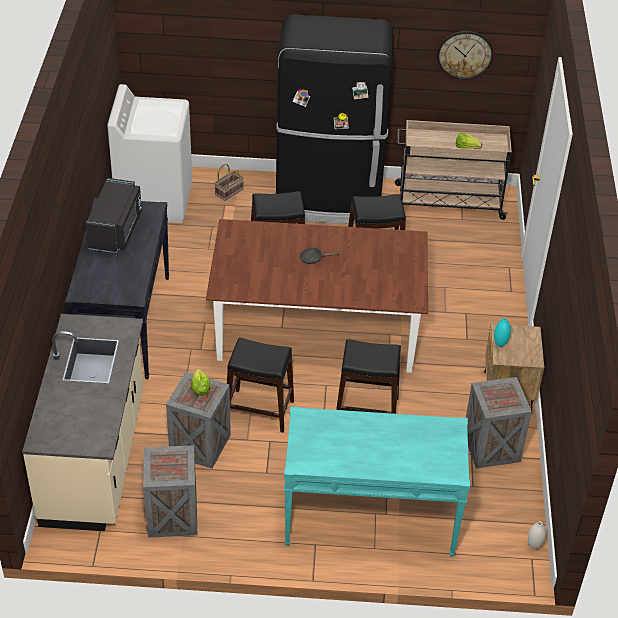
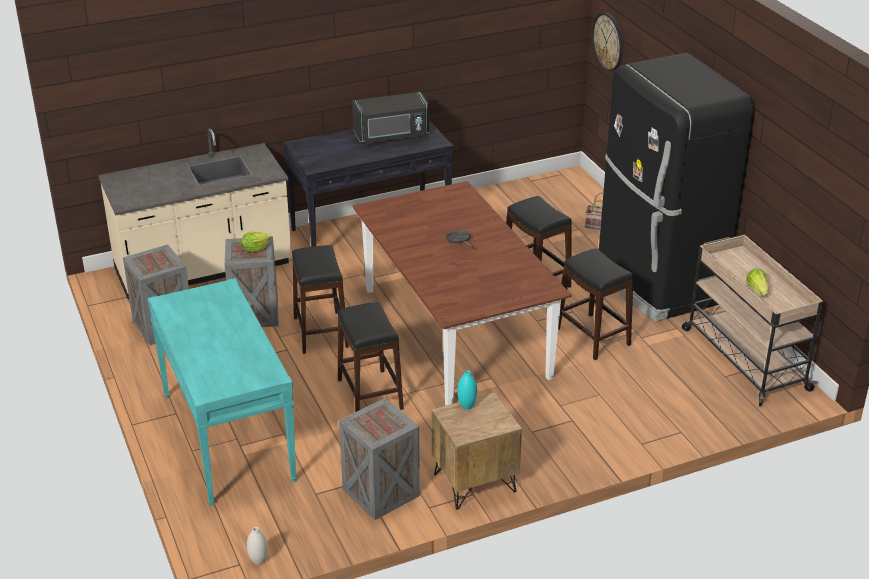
camera: 65 degrees right, 10 degrees down
(154, 200) = (544, 193): white washing machine -> none
(465, 54) = (808, 181): wall clock -> wall clock (608, 41)

